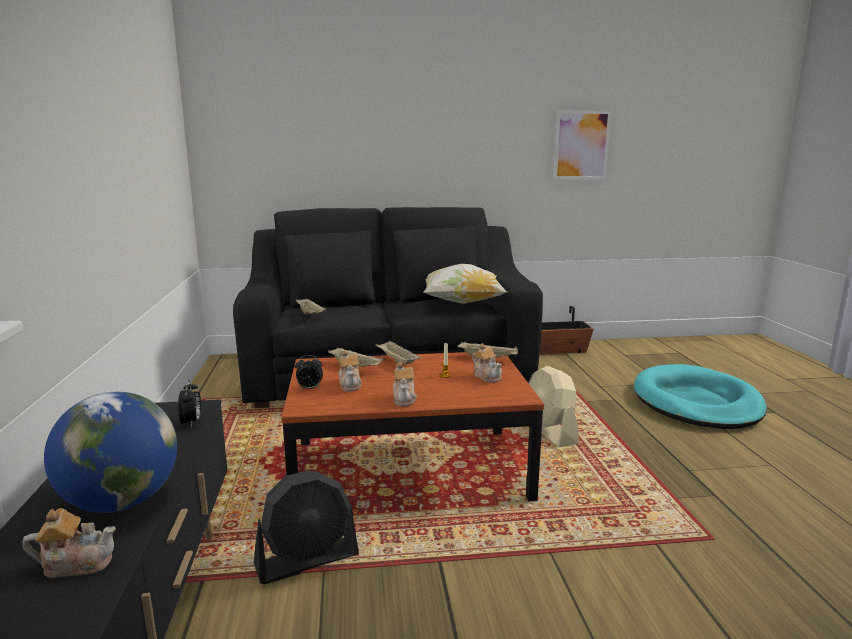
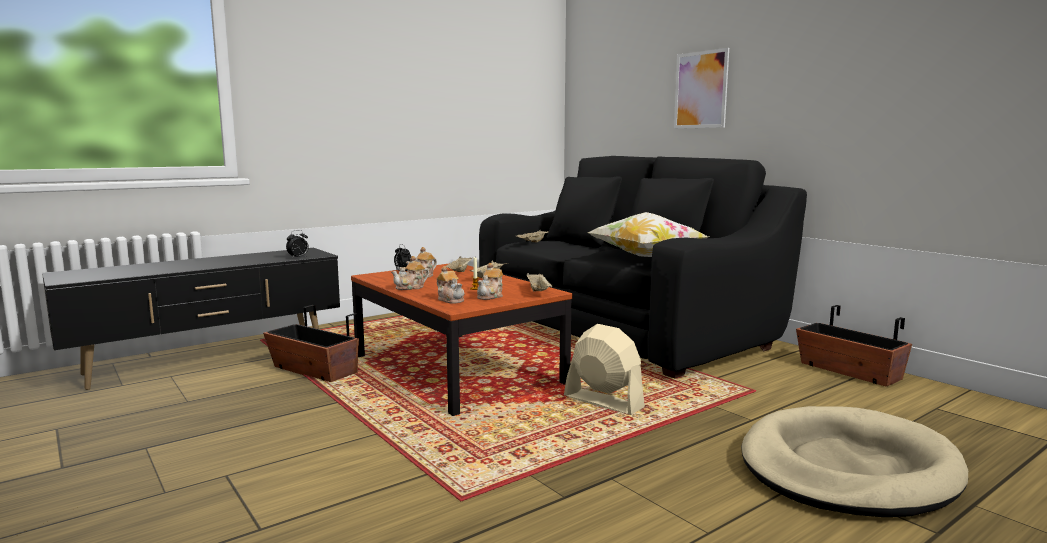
camera: 60 degrees right, 5 degrees down
(76, 563) = (145, 270): teapot -> teapot (450, 300)
(121, 502) = (200, 265): globe -> none
(307, 560) = (313, 371): black fan -> planter
(550, 432) = (603, 402): beige fan -> beige fan turned 90 degrees clockwise
(581, 145) = (939, 75): picture -> picture (701, 90)
(696, 402) = (846, 468): turquoise dog bed -> beige dog bed

